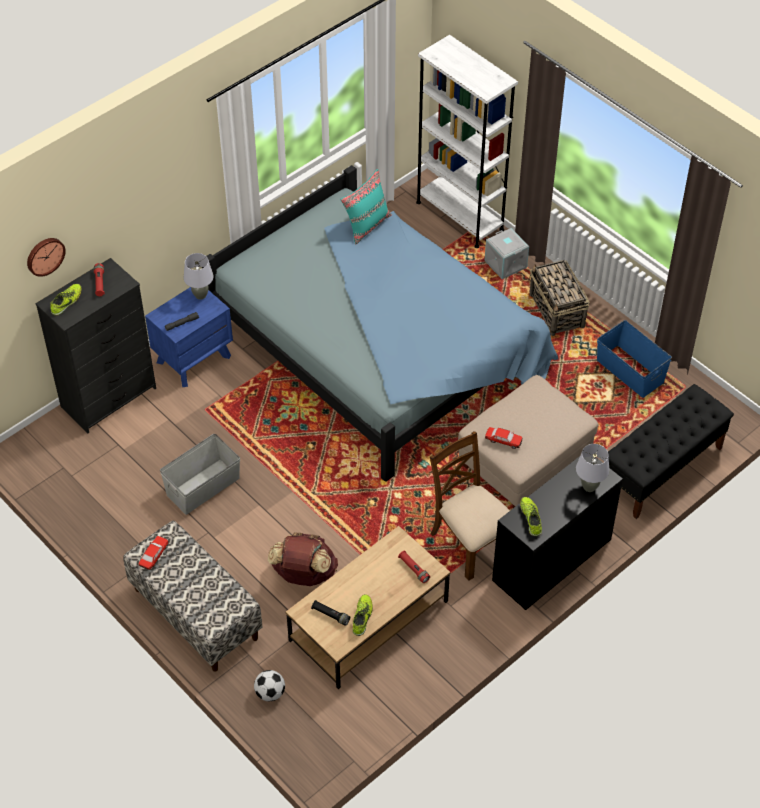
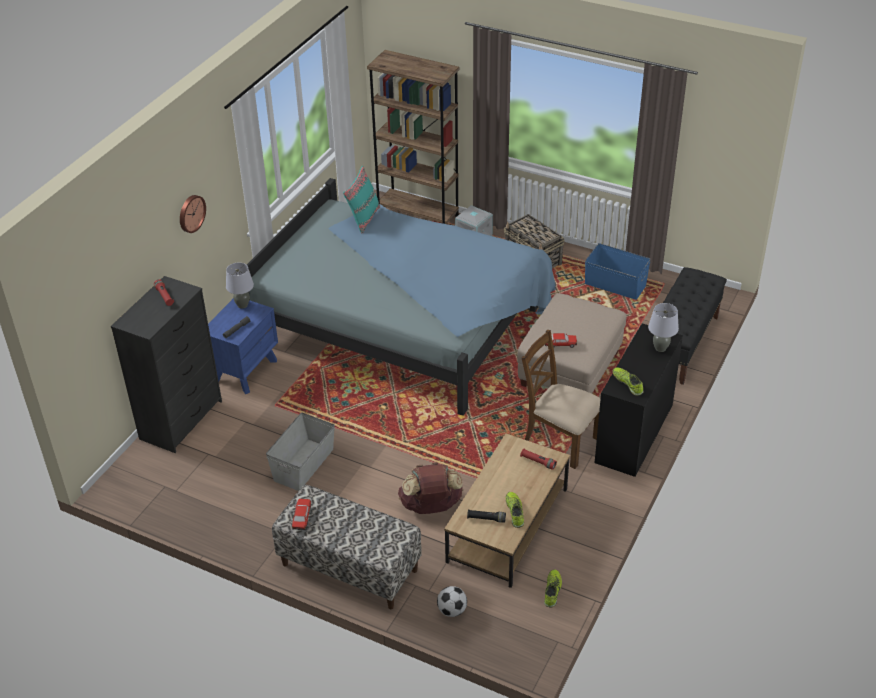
camera: 20 degrees left, 10 degrees down
(44, 255) = (113, 274): wall clock -> wall clock (191, 213)
(67, 302) = (141, 317): shoe -> shoe (552, 590)
(459, 216) = (418, 214): white bookcase -> brown bookcase

